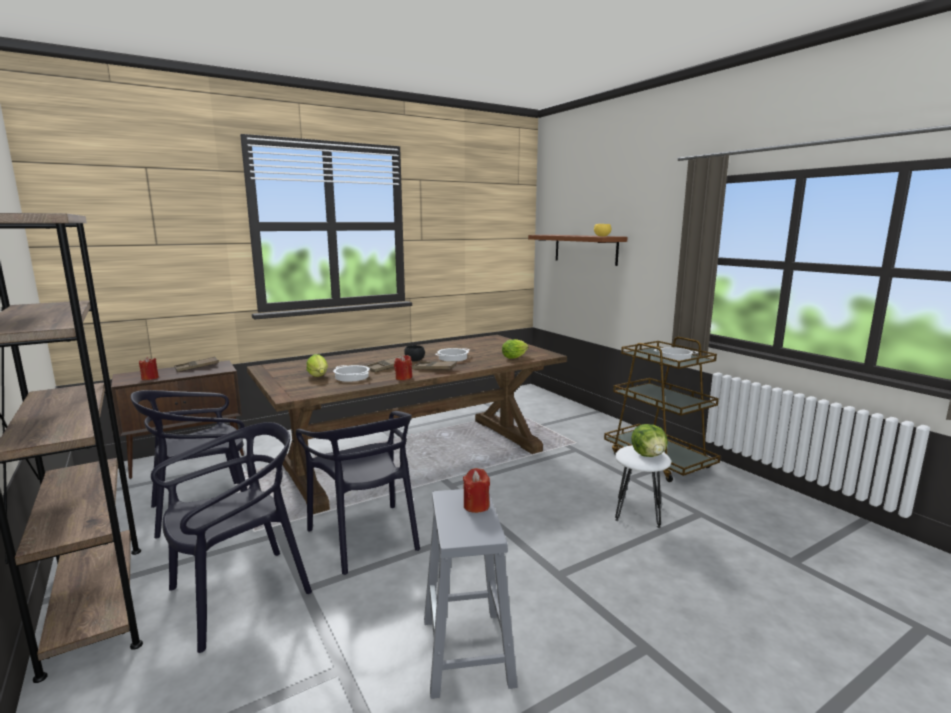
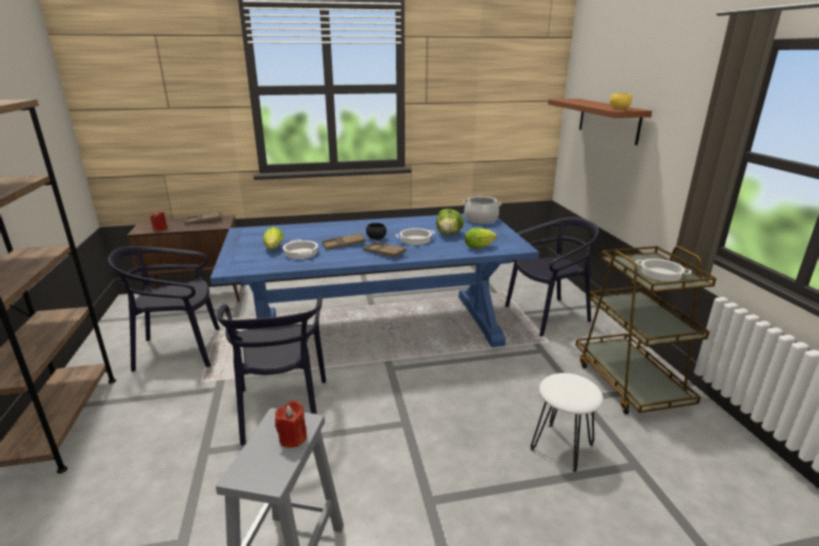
camera: 20 degrees right, 10 degrees up
(239, 595) = (154, 443): black chair -> black chair (547, 315)
(403, 378) = (345, 261): red candle -> none
(415, 458) = (376, 331): brown dining table -> blue dining table
(495, 340) = (481, 220): none -> cooking pot
(649, 455) = (575, 392): lettuce -> lettuce (449, 234)

